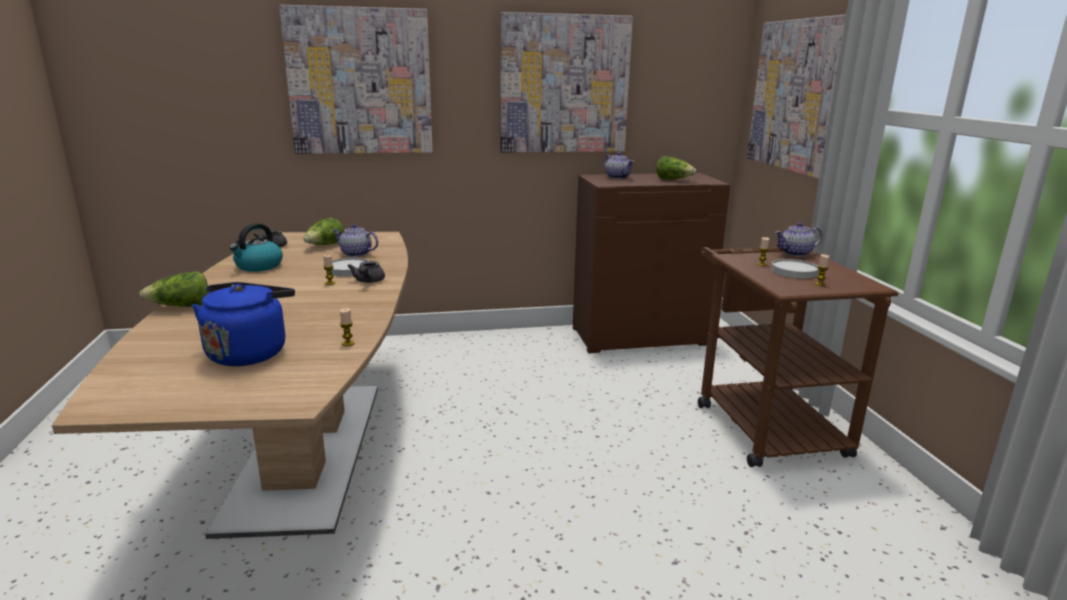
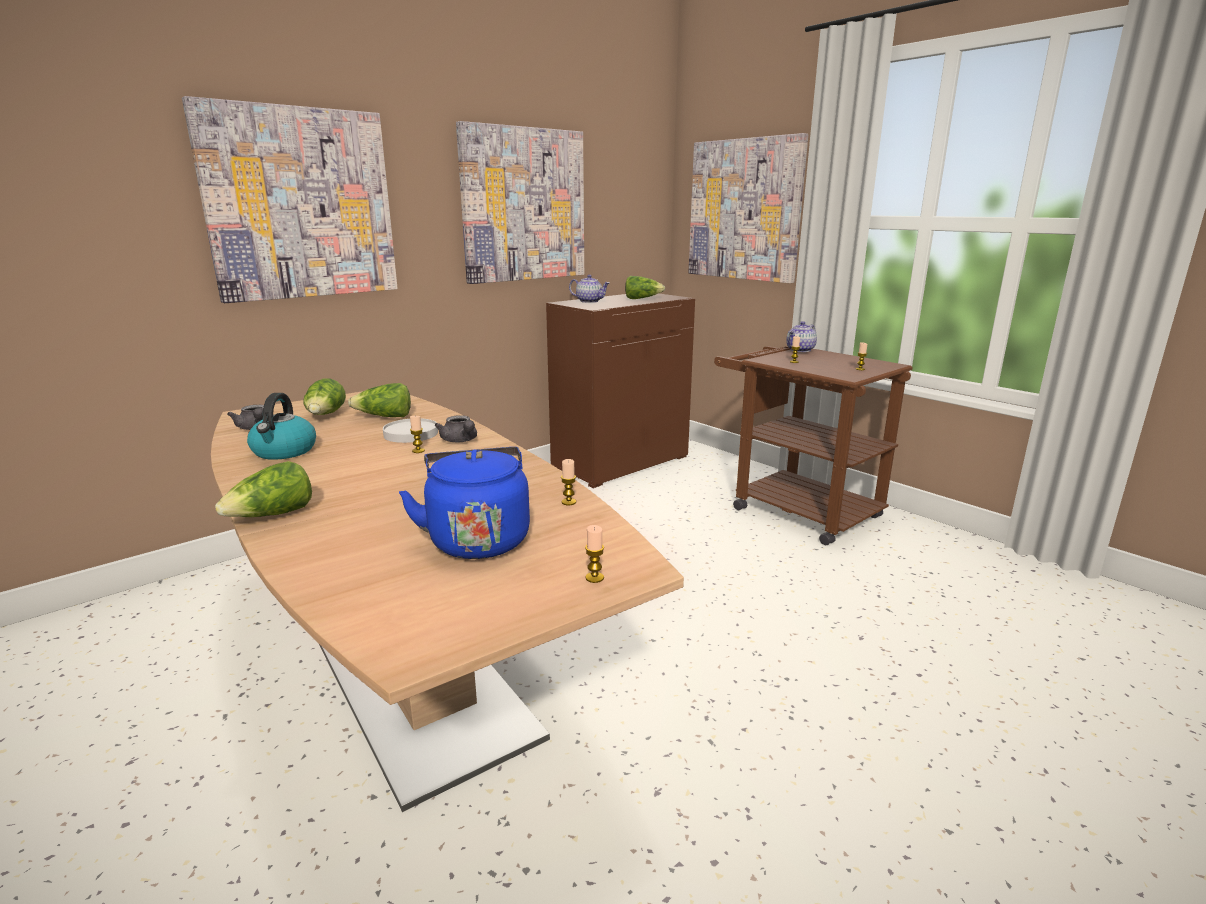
camera: 30 degrees left, 0 degrees up
(261, 399) = (594, 578): none -> candle
(355, 254) = (385, 417): teapot -> lettuce
(793, 271) = (825, 363): white plate -> none

